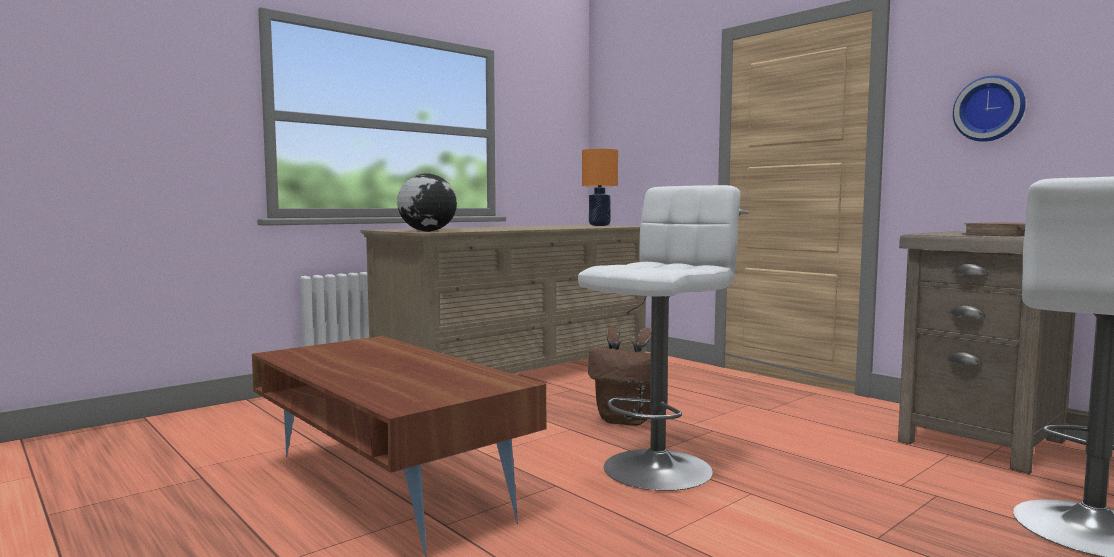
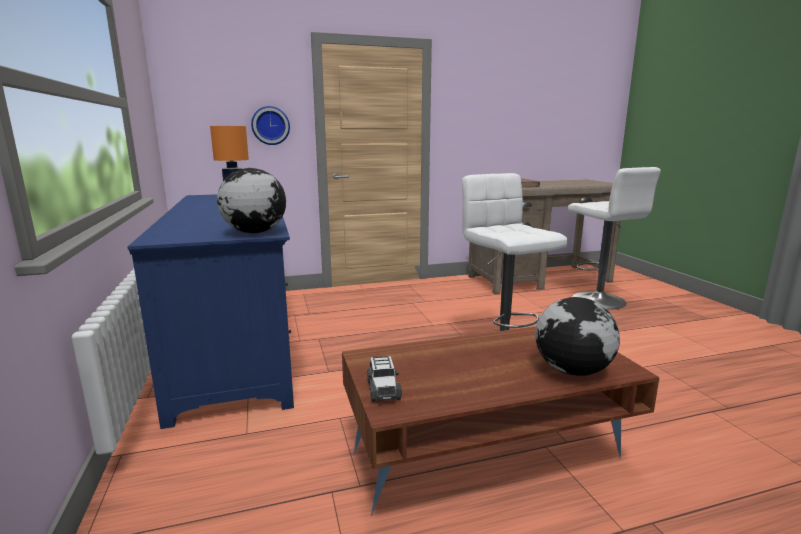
camera: 65 degrees left, 10 degrees up
(313, 349) = (383, 389): none -> toy car
(384, 388) = (572, 370): none -> globe
(519, 372) = (238, 345): beige dresser -> blue dresser
(627, 420) = (409, 339): brown backpack -> none
(990, 109) = (480, 118): wall clock -> wall clock (270, 125)

